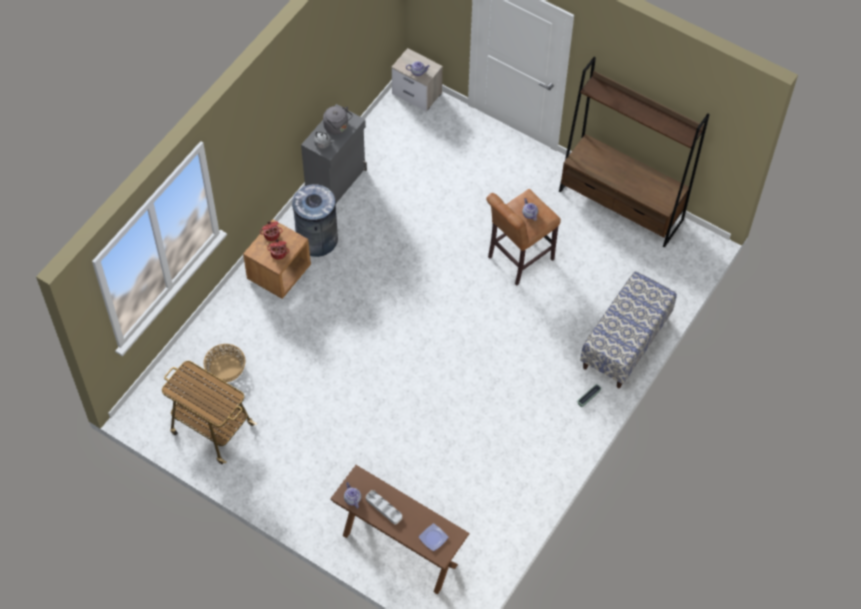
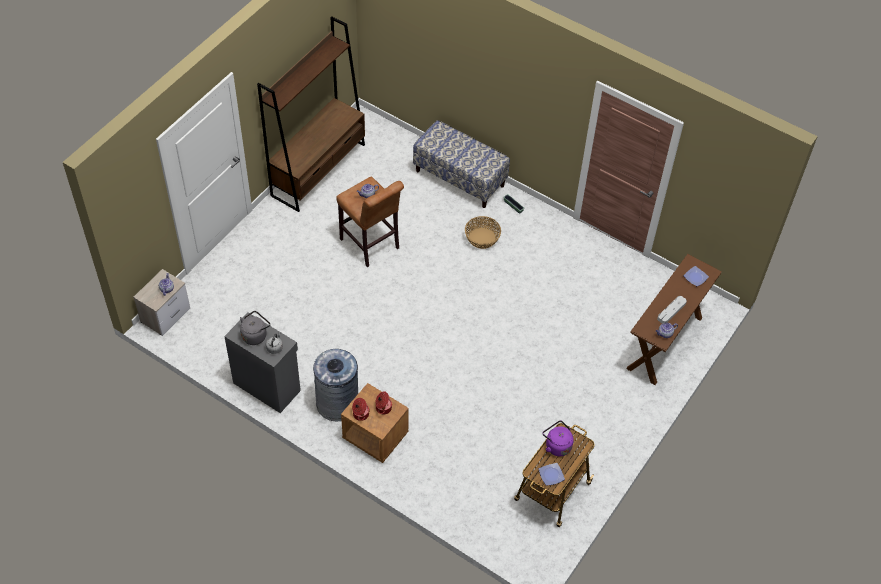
camera: 90 degrees left, 5 degrees down
(183, 385) = (550, 475): none -> plate
(217, 391) = (556, 445): none -> purple kettle
(226, 369) = (486, 481): basket -> basket (482, 238)

